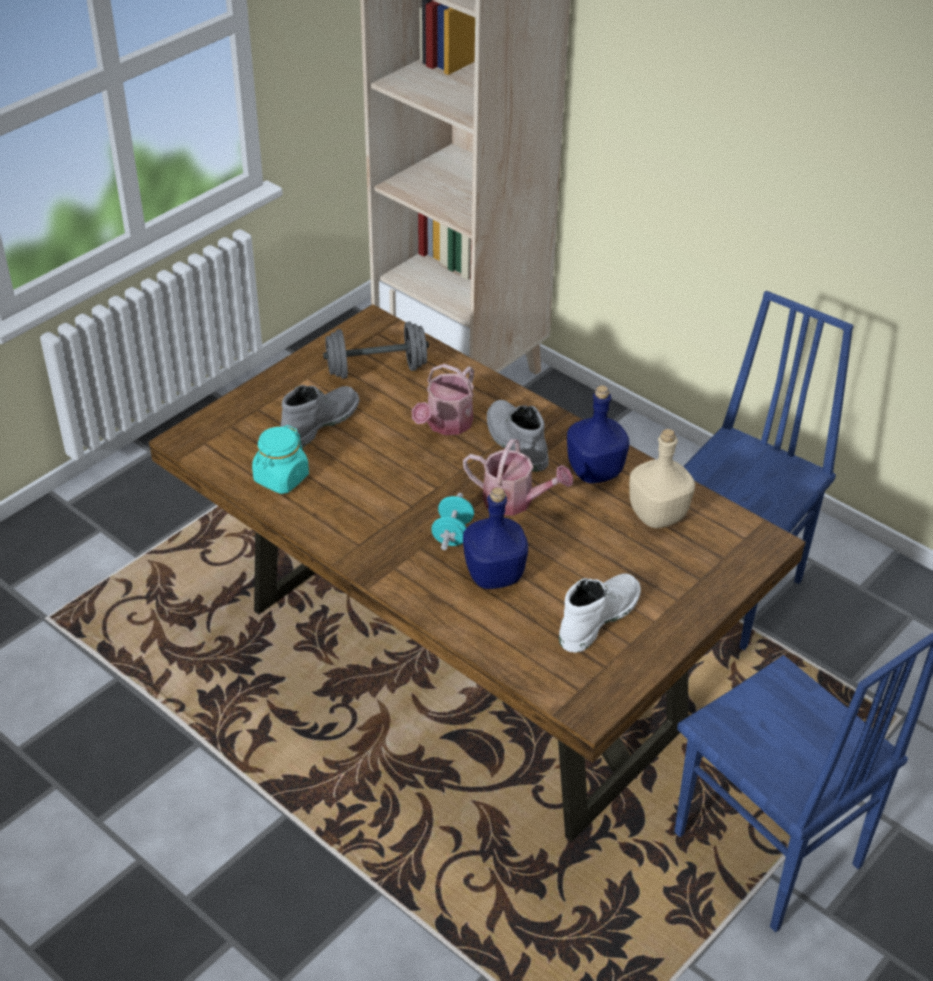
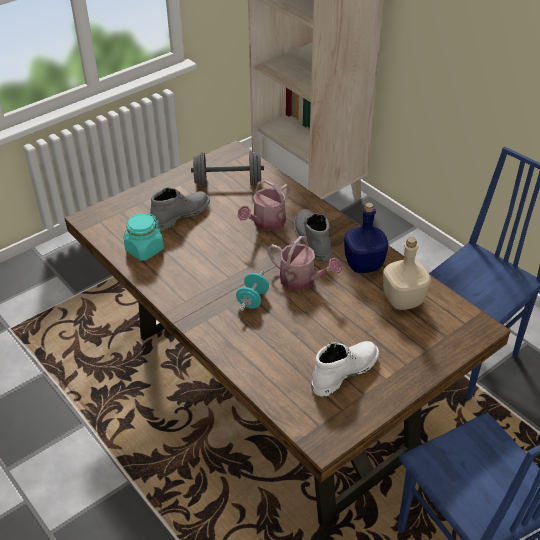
camera: 10 degrees right, 0 degrees up
(494, 576) = (275, 333): blue bottle -> none

